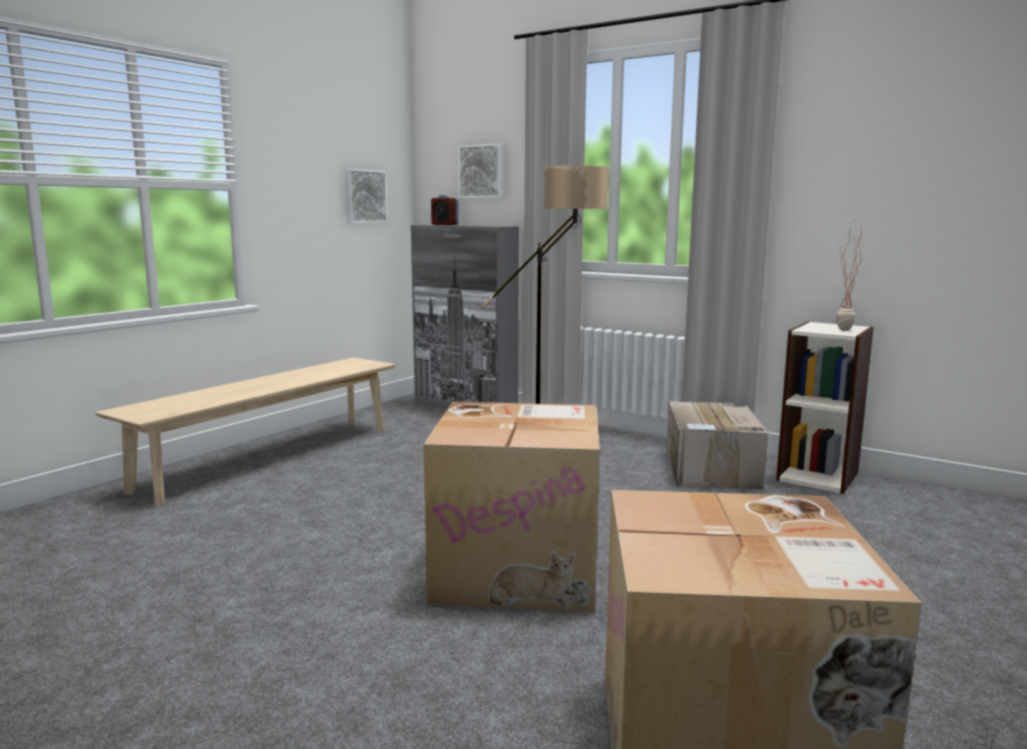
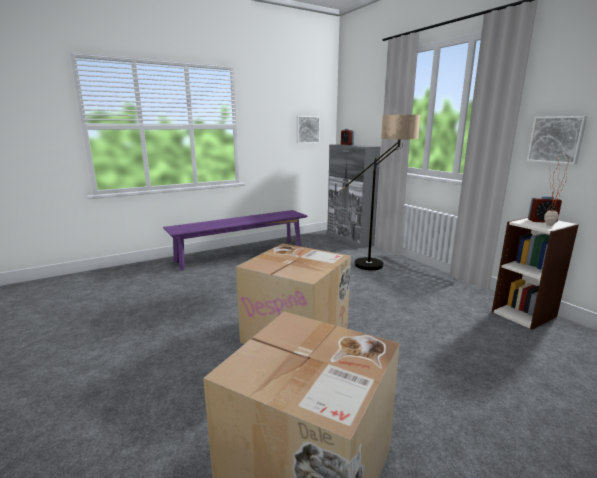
camera: 25 degrees right, 5 degrees up
(270, 458) = (241, 254): beige bench -> purple bench
(482, 171) = (366, 116): picture -> picture (556, 139)
(712, 469) = (455, 297): cardboard box -> none
(828, 326) = (542, 221): none -> alarm clock

